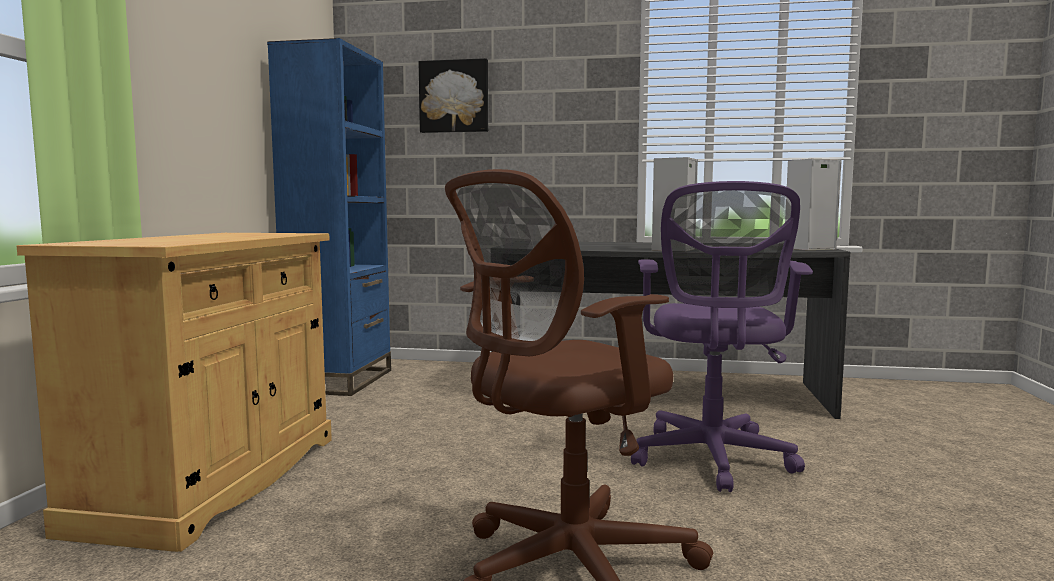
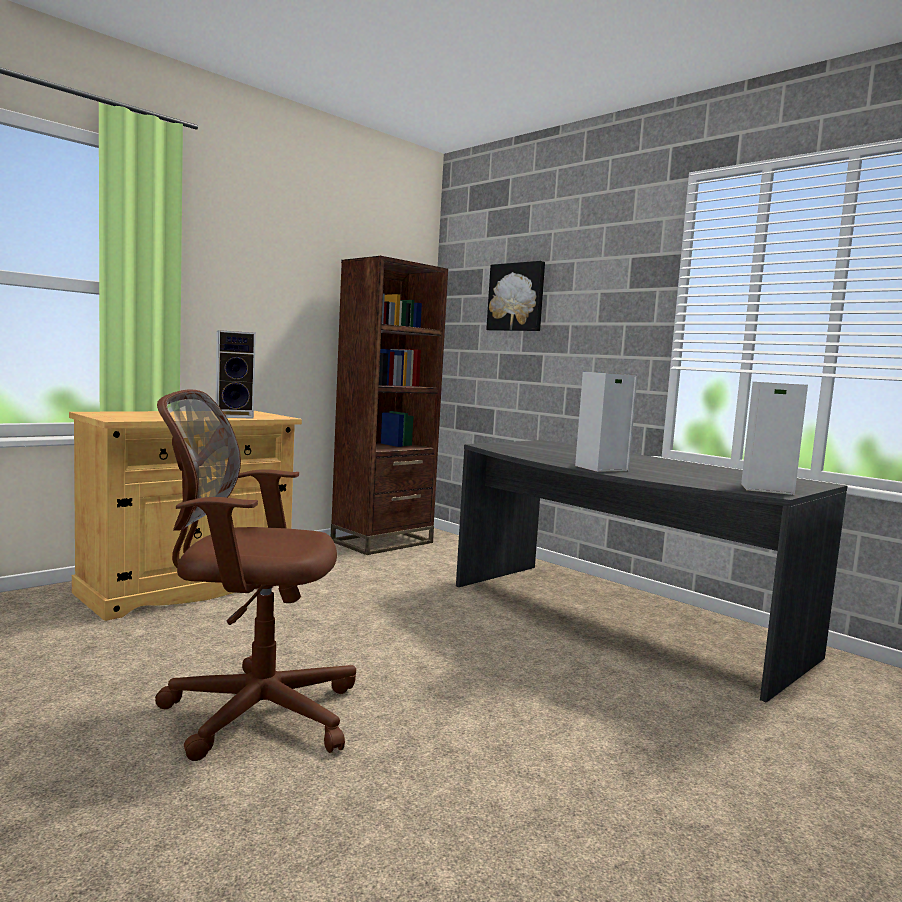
camera: 35 degrees right, 0 degrees up
(258, 235) = (235, 416): none -> speaker
(341, 380) = (382, 542): blue bookcase -> brown bookcase
(712, 460) = (529, 688): purple office chair -> none

